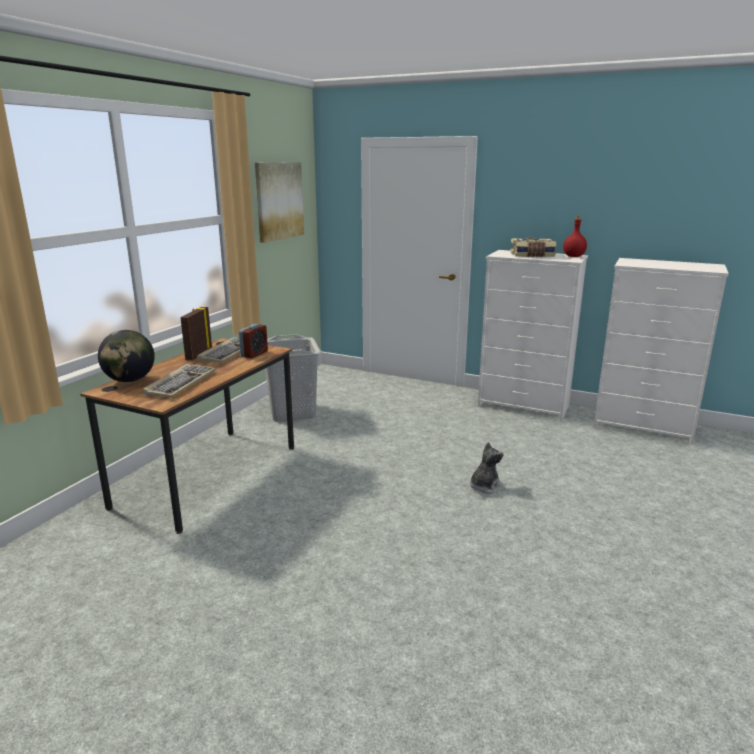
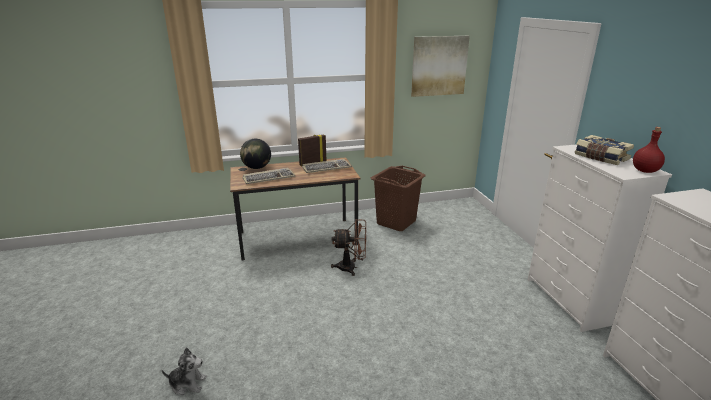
camera: 50 degrees right, 5 degrees up
(254, 354) = (334, 174): alarm clock -> none
(293, 412) = (396, 222): grey laundry basket -> brown laundry basket
(329, 469) = (351, 267): none -> brown fan
(484, 486) = (414, 336): plush toy -> plush toy (187, 383)

